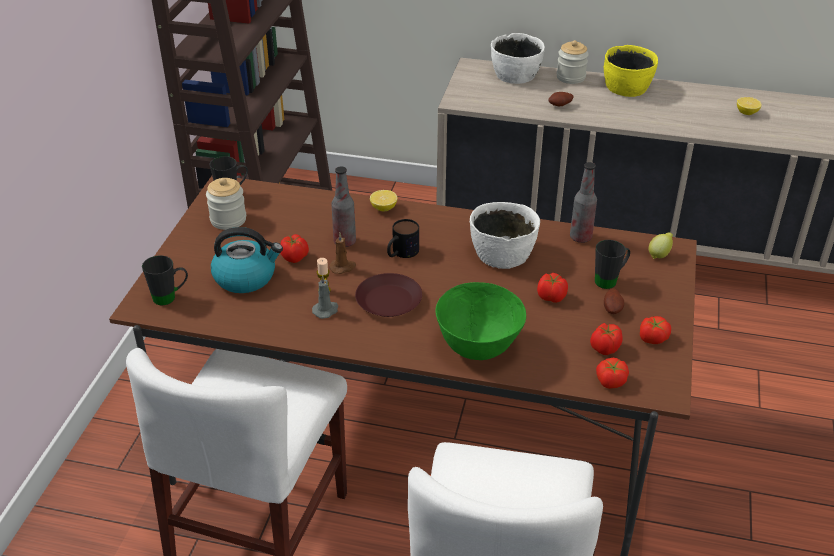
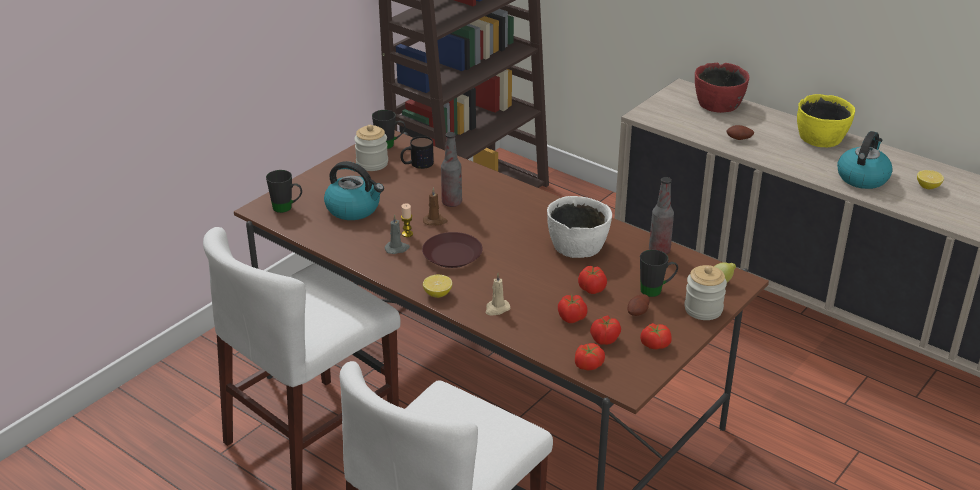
camera: 25 degrees right, 5 degrees down
(295, 258) = (402, 204): tomato -> tomato (572, 318)
(383, 208) = (504, 185): lemon -> lemon (438, 294)
(401, 253) = (491, 223): mug -> mug (417, 164)
(478, 348) = (496, 309): green bowl -> beige candle
(516, 75) = (719, 104): white bowl -> red bowl
(570, 77) = (771, 117): jar -> jar (703, 309)
(689, 117) = (862, 177): none -> kettle

